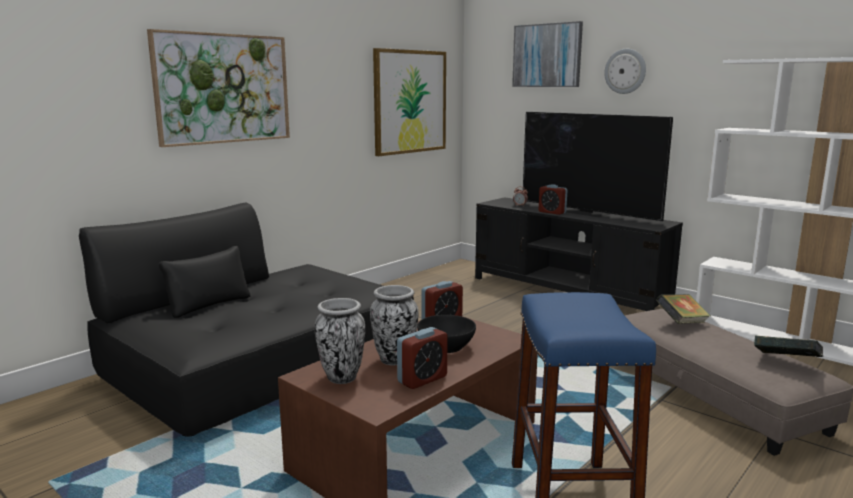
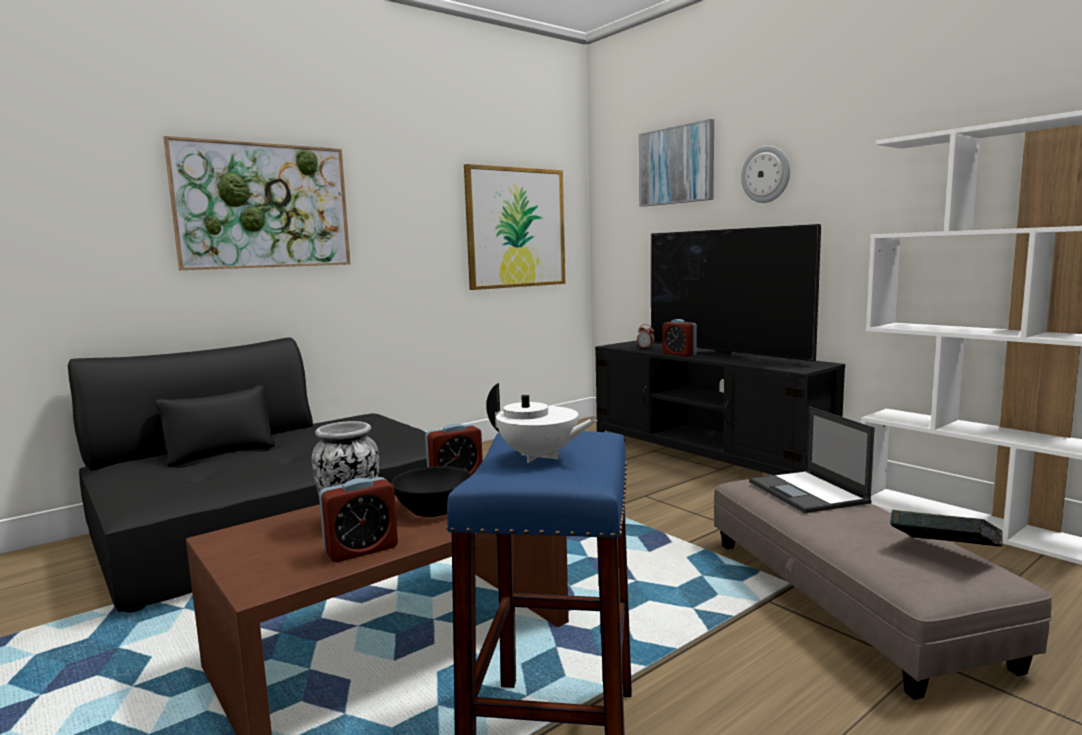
camera: 10 degrees right, 5 degrees down
(341, 377) = (260, 542): vase -> none
(576, 313) = (539, 457): none -> white teapot
(681, 323) = (808, 492): book -> laptop

